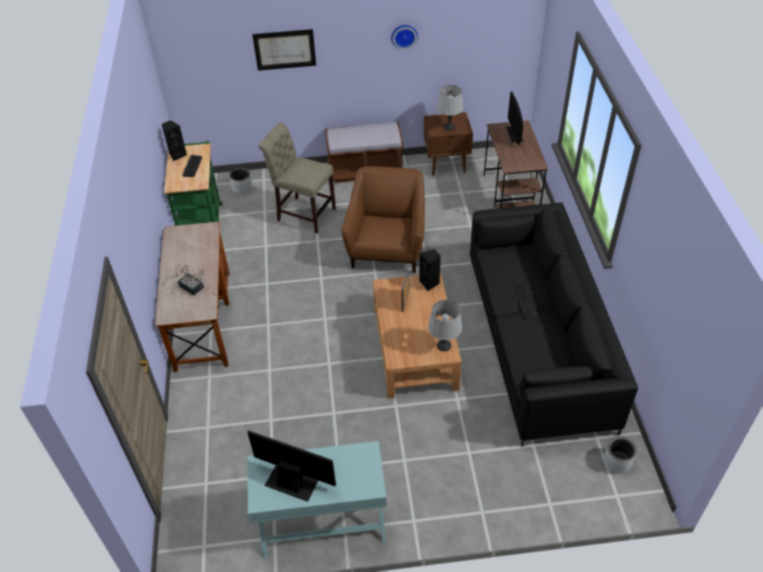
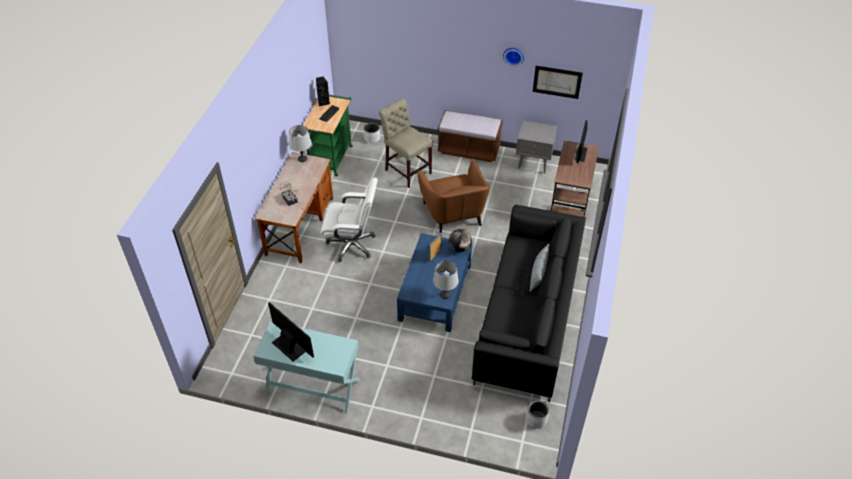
camera: 20 degrees right, 0 degrees up
(282, 322) = (352, 245): none -> white office chair
(284, 49) = (421, 44): picture -> picture (557, 82)
(387, 248) = (453, 214): brown armchair -> brown armchair turned 135 degrees clockwise
(415, 348) = (435, 293): brown coffee table -> blue coffee table
(430, 283) = (460, 248): black speaker -> globe
(447, 164) = (534, 163): brown nightstand -> grey nightstand
(448, 127) = (537, 134): grey table lamp -> grey table lamp (302, 159)
(539, 286) = (538, 274): none -> pillow

